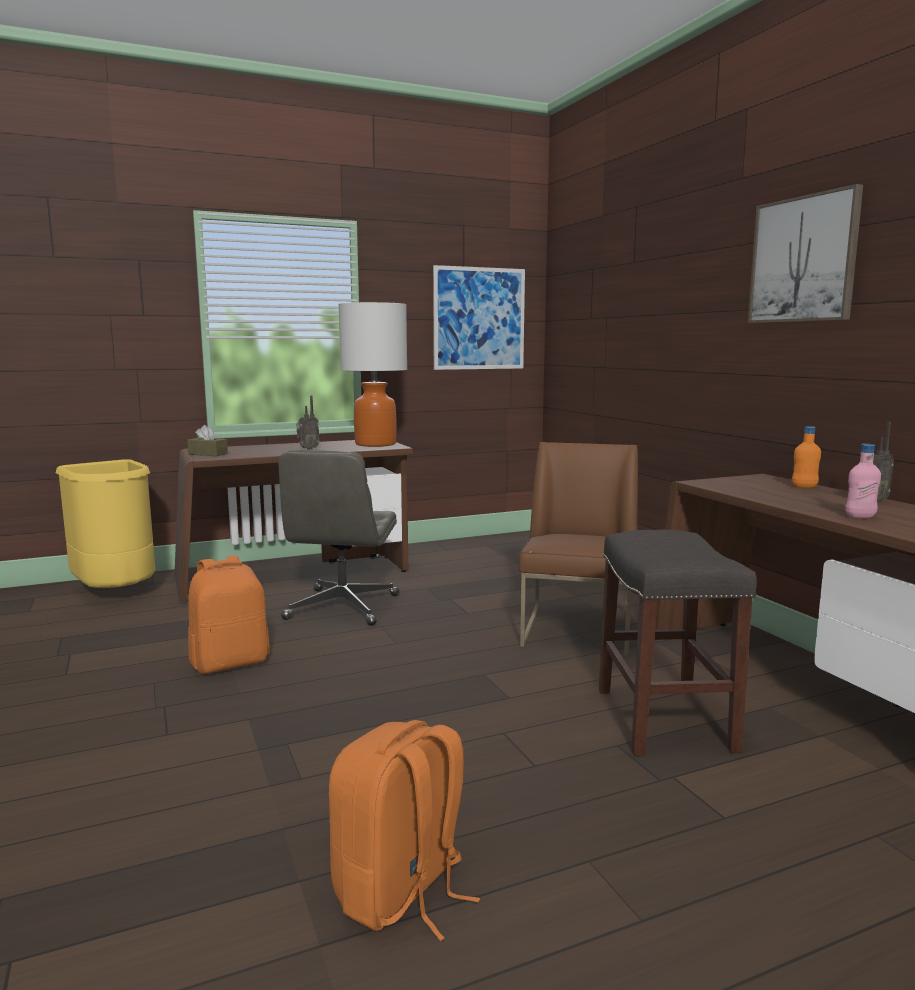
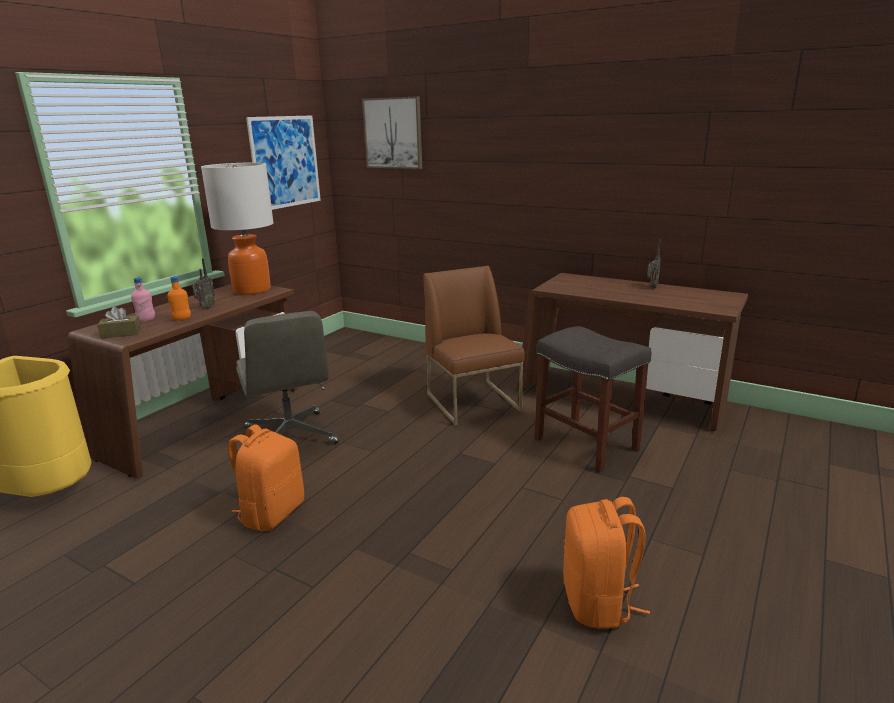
camera: 35 degrees left, 10 degrees up
(803, 260) = (583, 132): picture -> picture (393, 133)
(804, 487) = (603, 281): orange bottle -> orange bottle (182, 319)
(860, 517) = (667, 300): pink bottle -> pink bottle (146, 320)

